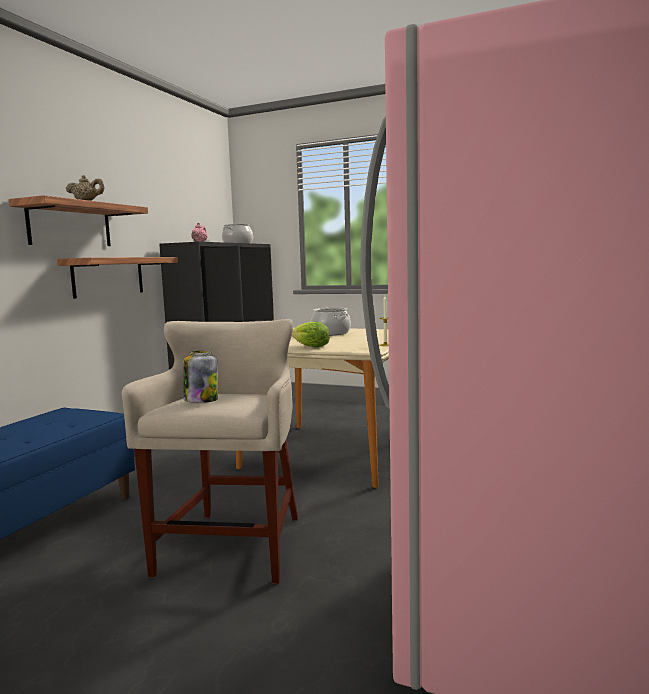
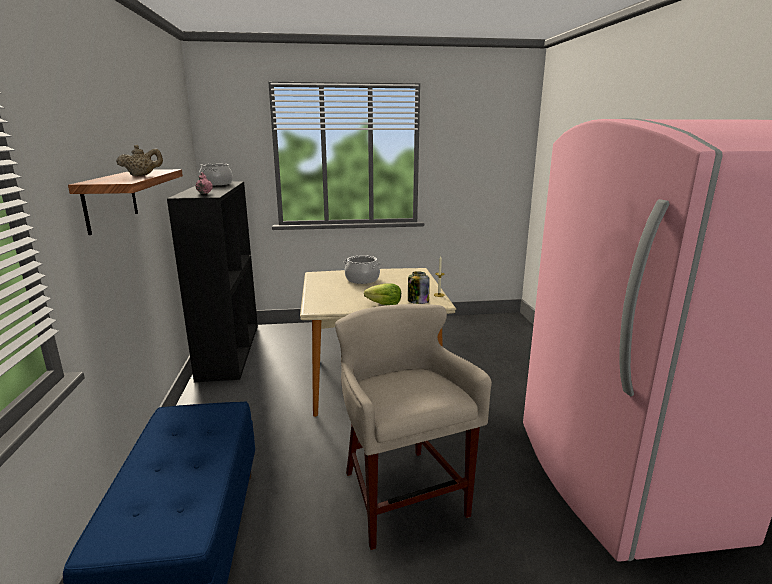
camera: 30 degrees left, 10 degrees up
(108, 276) = (140, 247): shelf -> none
(201, 400) = (405, 394): jar -> jar (417, 301)

